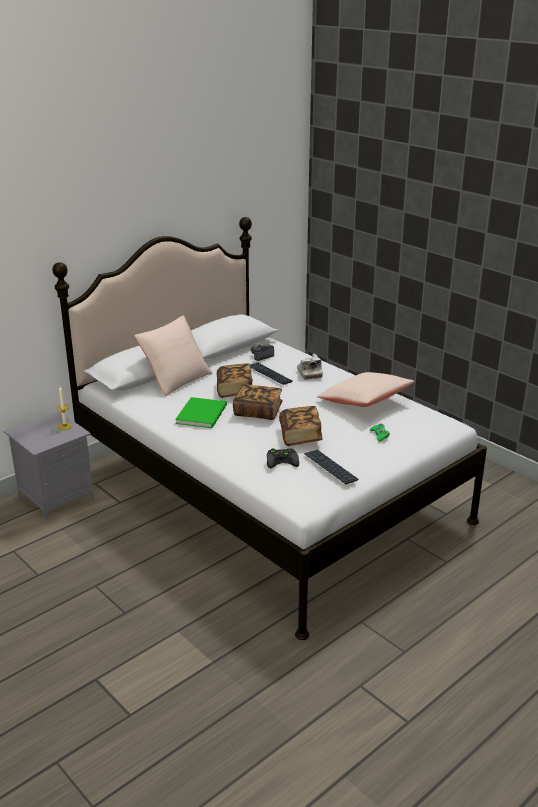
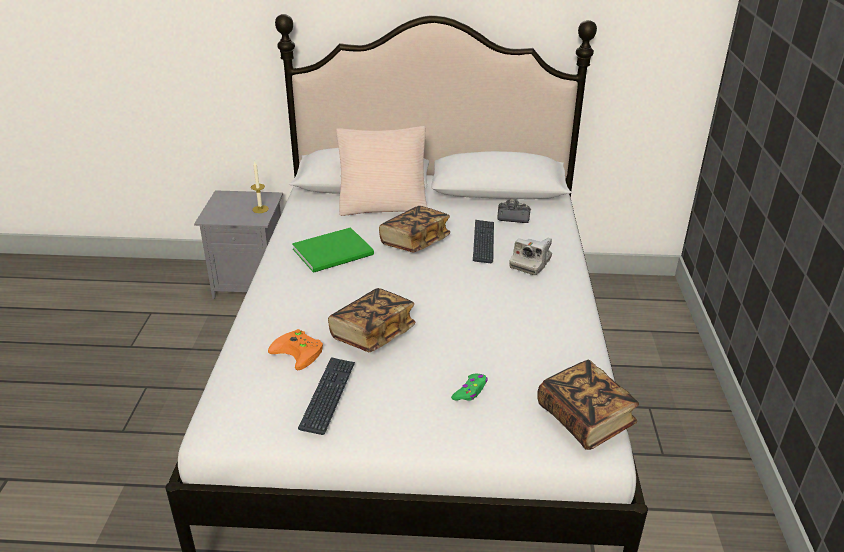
camera: 45 degrees right, 5 degrees up
(258, 412) = (387, 279): book -> book (584, 419)
(283, 460) = (300, 352): black game controller -> orange game controller
(364, 401) = (534, 334): beige pillow -> none

